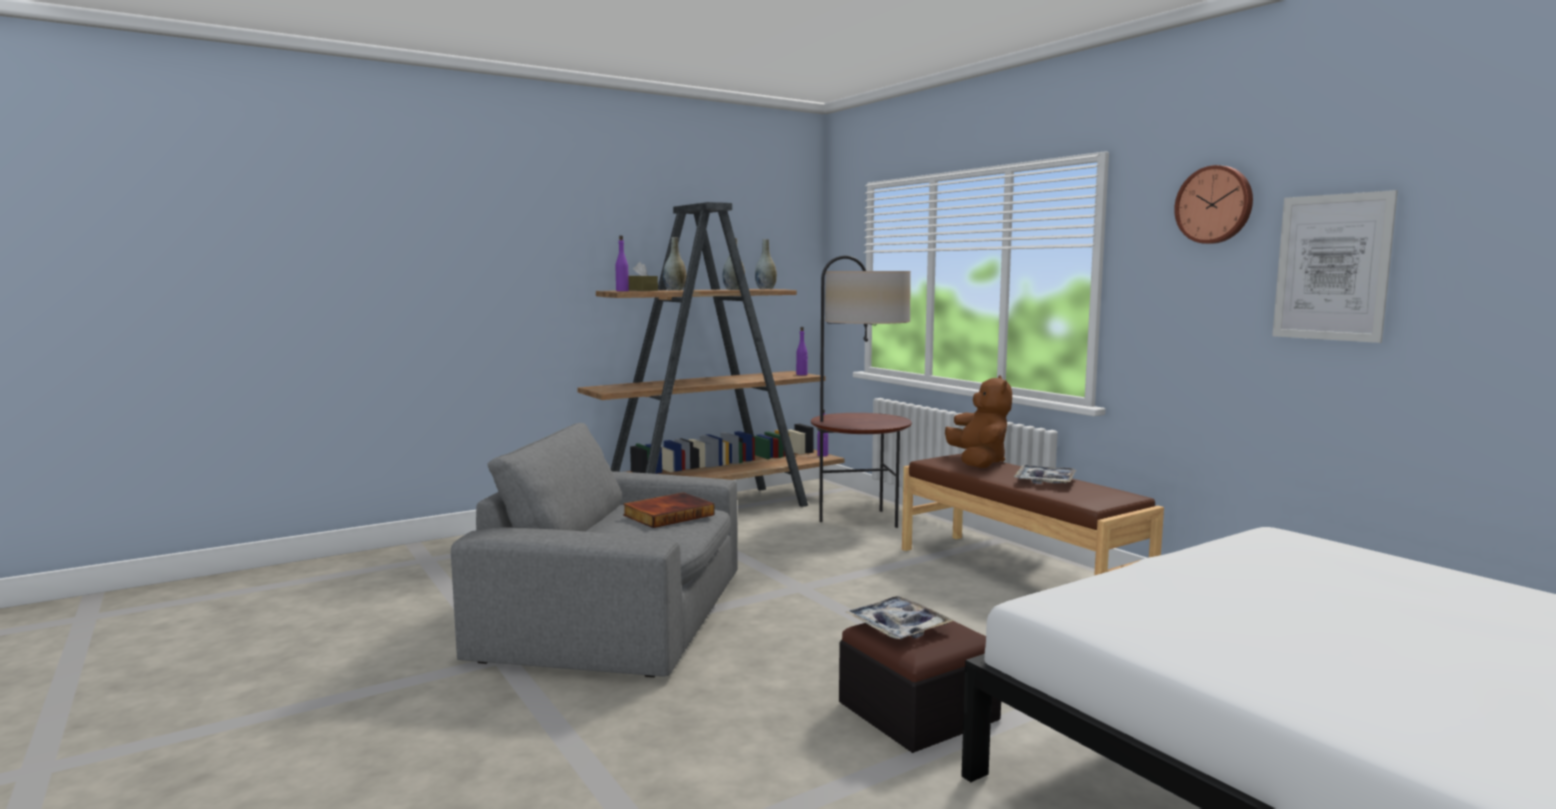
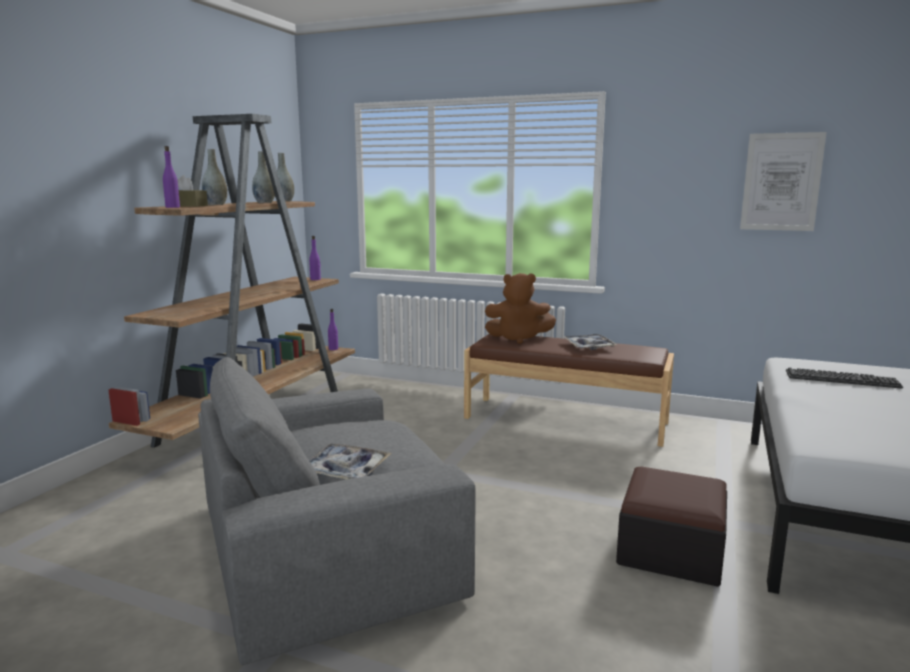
camera: 35 degrees left, 5 degrees up
(668, 514) = (368, 436): book -> none
(859, 520) = (397, 400): floor lamp -> none
(898, 627) = (660, 489): tray -> tray (345, 470)
(978, 462) = (518, 338): brown plush toy -> brown plush toy turned 135 degrees clockwise
(1215, 205) = (696, 136): wall clock -> none
(1291, 561) = (841, 379): none -> keyboard

